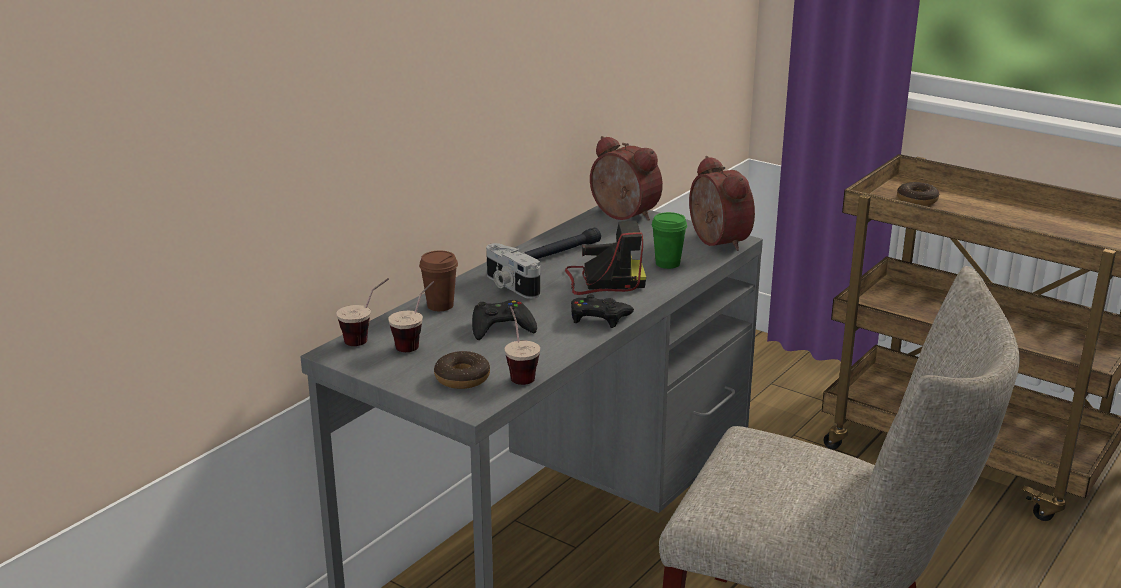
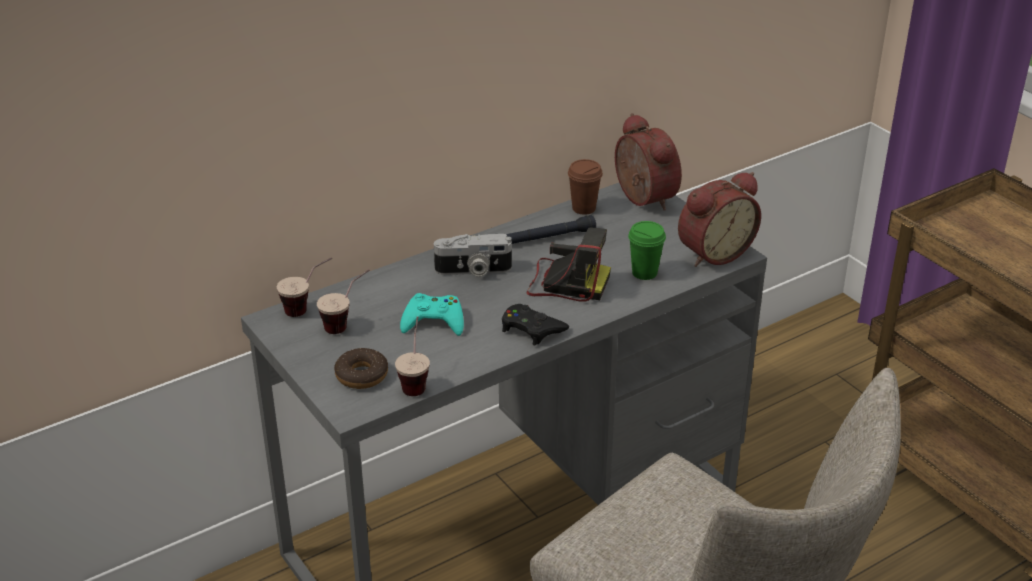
camera: 20 degrees right, 10 degrees up
(440, 306) = (395, 283): brown cup -> brown cup (584, 208)
(501, 327) = (434, 321): black game controller -> turquoise game controller
(509, 286) = (473, 271): camera -> camera turned 75 degrees counterclockwise
(715, 242) = (713, 252): alarm clock -> alarm clock turned 60 degrees clockwise
(917, 200) = (981, 233): donut -> none

